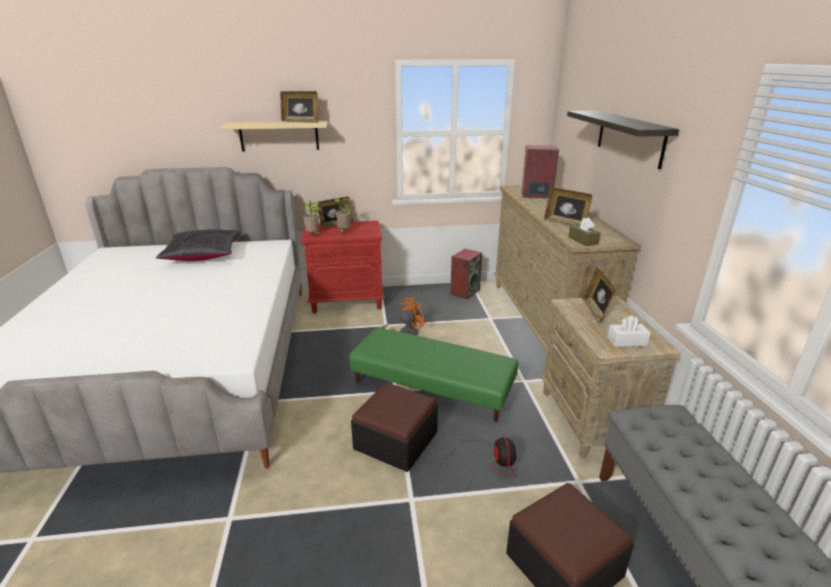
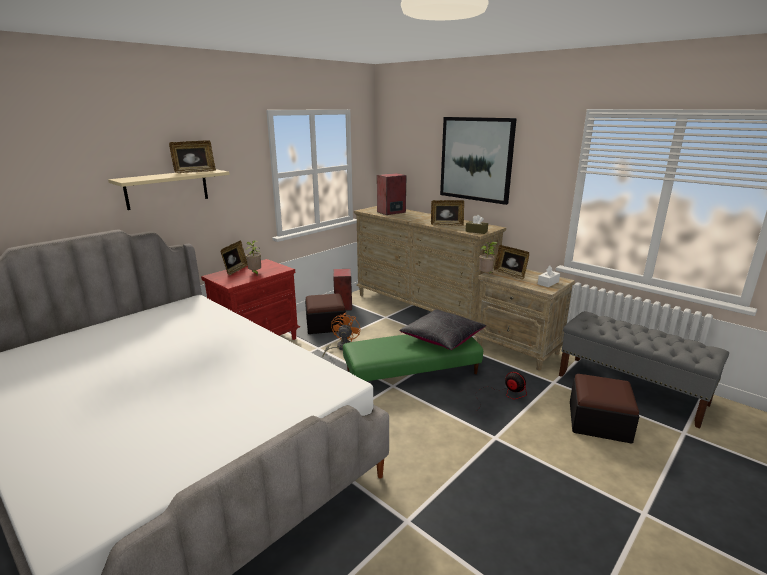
camera: 40 degrees left, 5 degrees down
(203, 255) = (129, 331): black pillow -> black pillow (442, 338)
(313, 235) = (232, 282): potted plant -> potted plant (486, 275)
(395, 440) = (438, 413): ottoman -> ottoman (325, 324)
(629, 137) = (476, 159): shelf -> picture

